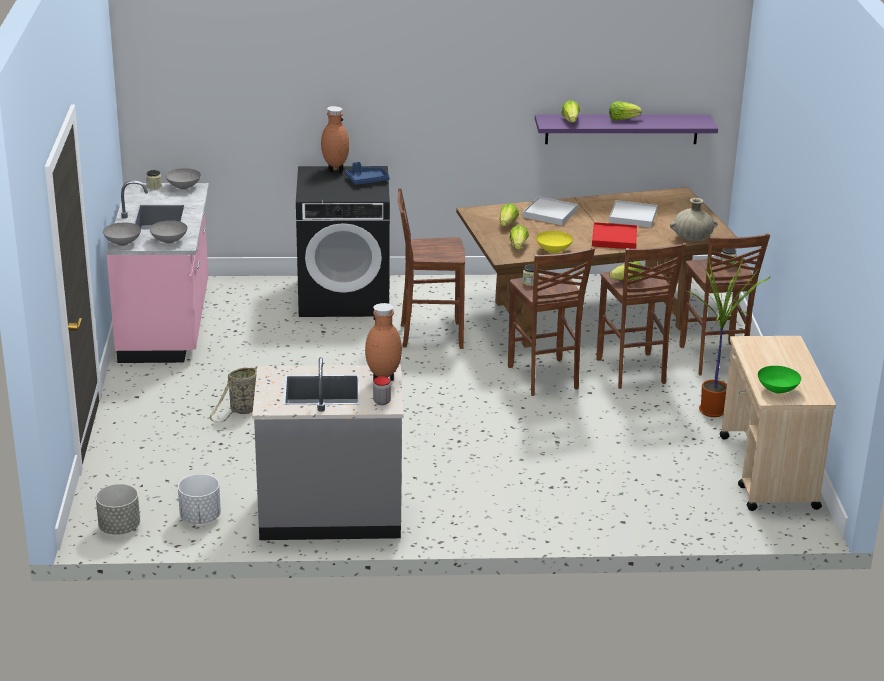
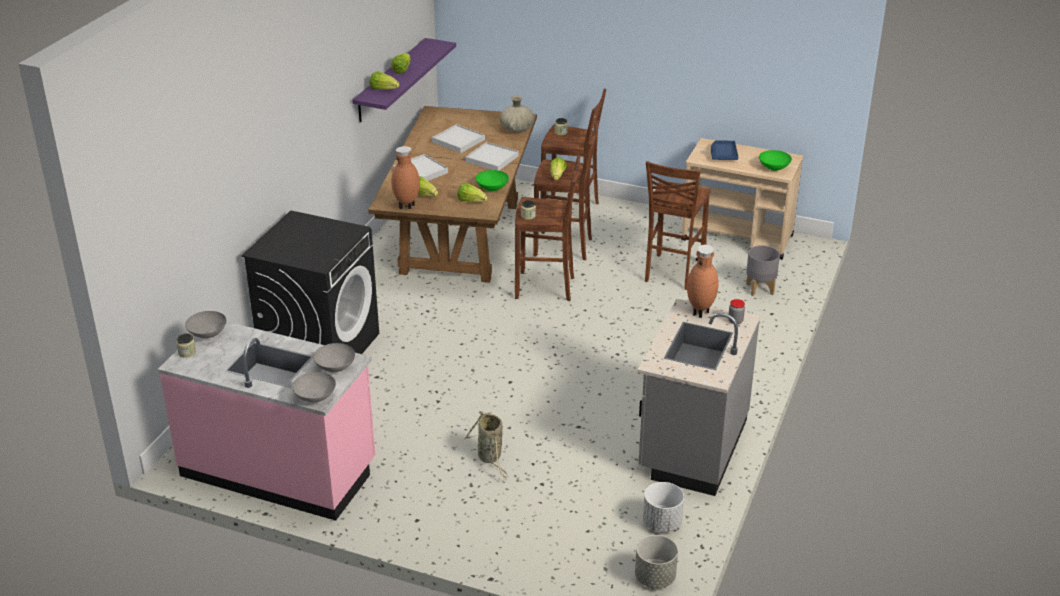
camera: 65 degrees left, 5 degrees up
(335, 170) = (274, 238): brown vase -> brown vase (407, 207)
(366, 180) = (314, 227): blue tray -> blue tray (723, 155)
(429, 335) = (431, 322): brown stool -> brown stool (672, 273)
(554, 251) = (492, 188): yellow bowl -> green bowl
(614, 238) = (492, 159): red tray -> white tray
(668, 506) = (760, 289): none -> grey planter
(714, 411) = (644, 232): potted plant -> none

